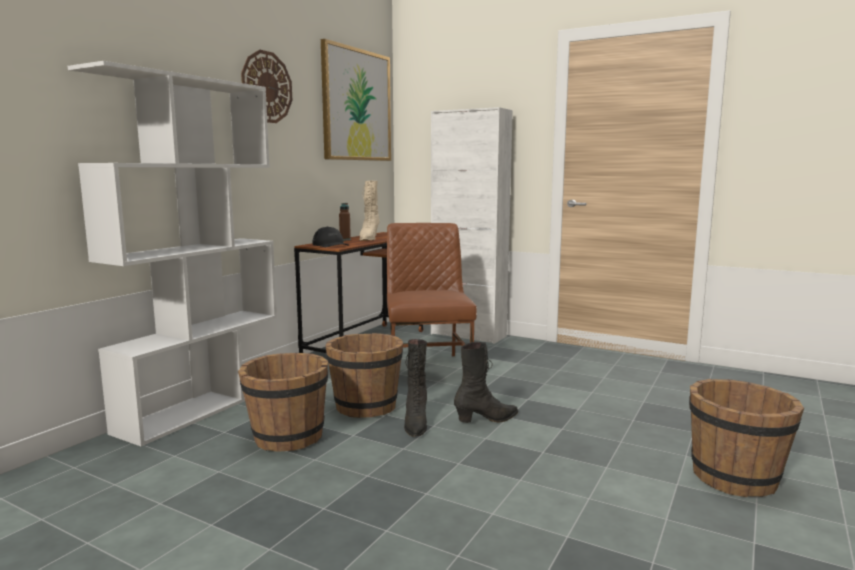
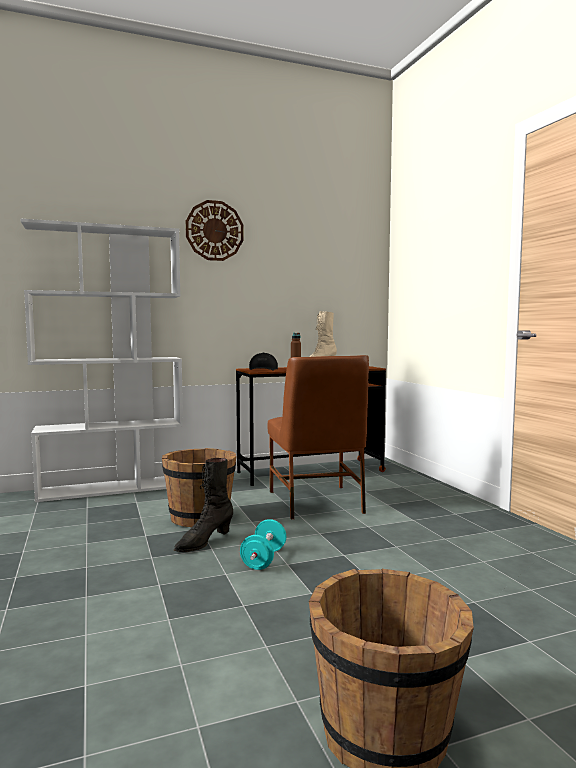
camera: 40 degrees right, 5 degrees down
(287, 437) = (107, 523): brown bucket -> none
(356, 105) = (331, 241): picture -> none
(427, 368) = (316, 502): brown chair -> brown chair turned 135 degrees clockwise
(468, 335) = (421, 484): white cabinet -> none
(487, 419) = (263, 559): black boot -> turquoise dumbbell

